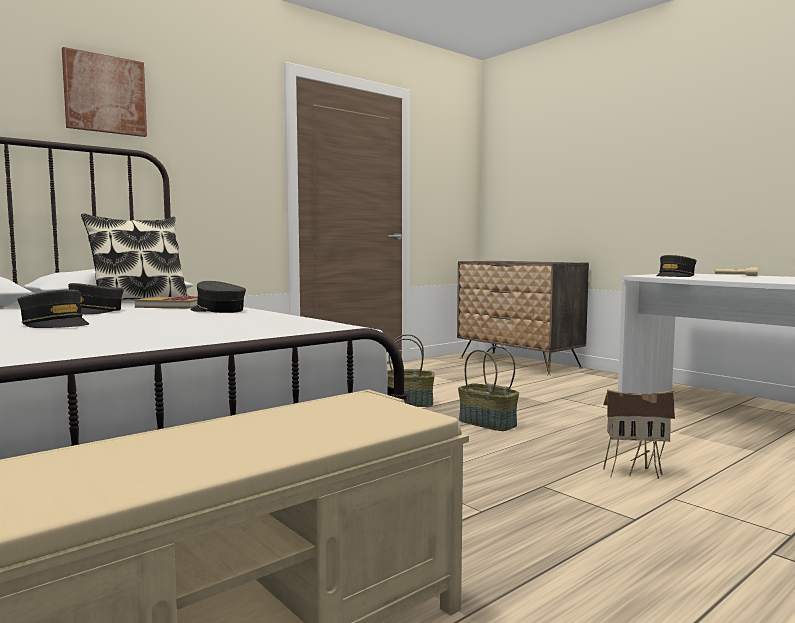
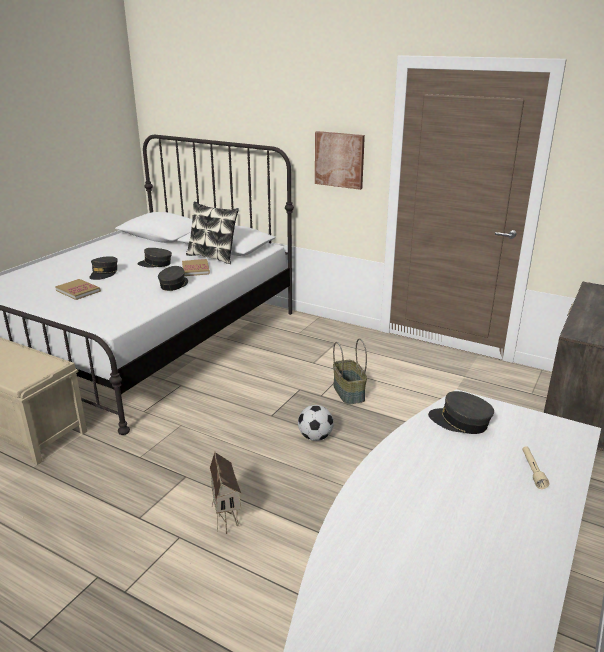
camera: 70 degrees right, 20 degrees up
(105, 94) = (263, 105): picture -> picture (339, 159)
(116, 332) = (78, 291): none -> book
(486, 423) = (315, 437): basket -> football

